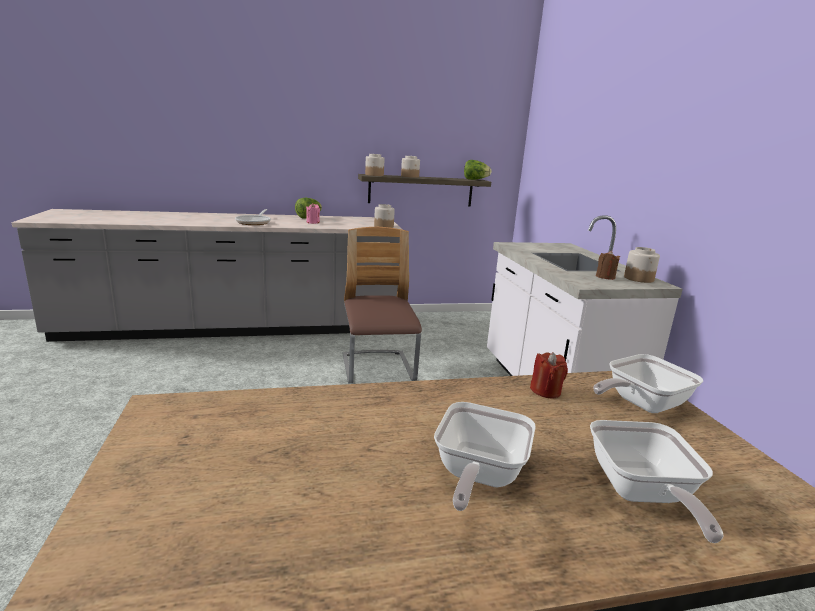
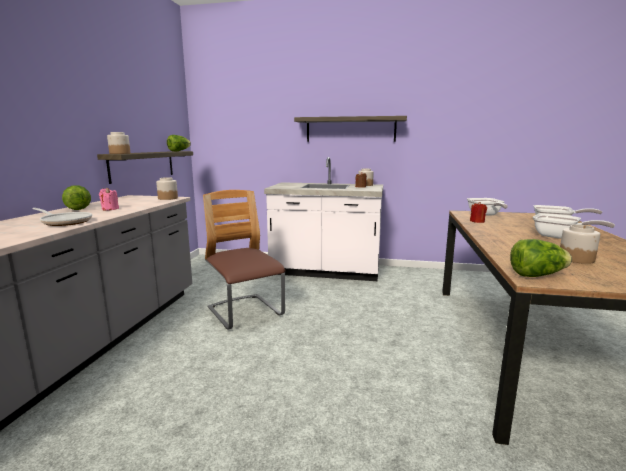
camera: 65 degrees left, 5 degrees down
(174, 412) = (536, 275): none -> lettuce
(377, 369) = (245, 312): chair -> chair turned 45 degrees clockwise
(410, 176) = (142, 152): jar -> jar (576, 259)
(666, 172) = (350, 129): none -> shelf

